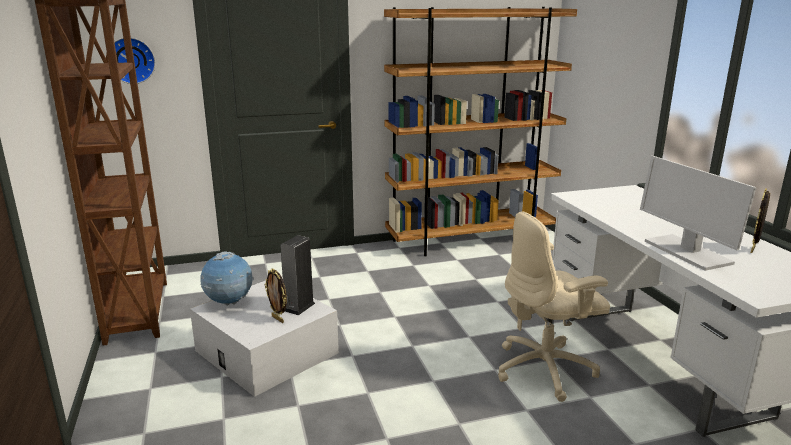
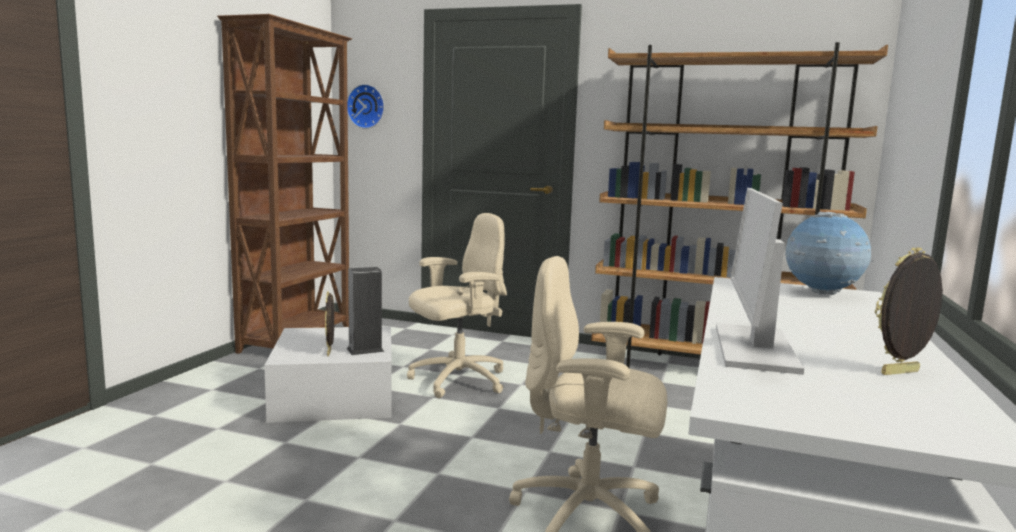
camera: 35 degrees right, 10 degrees down
(229, 303) = (318, 332): globe -> globe (822, 294)
(334, 304) = (457, 380): none -> beige office chair

